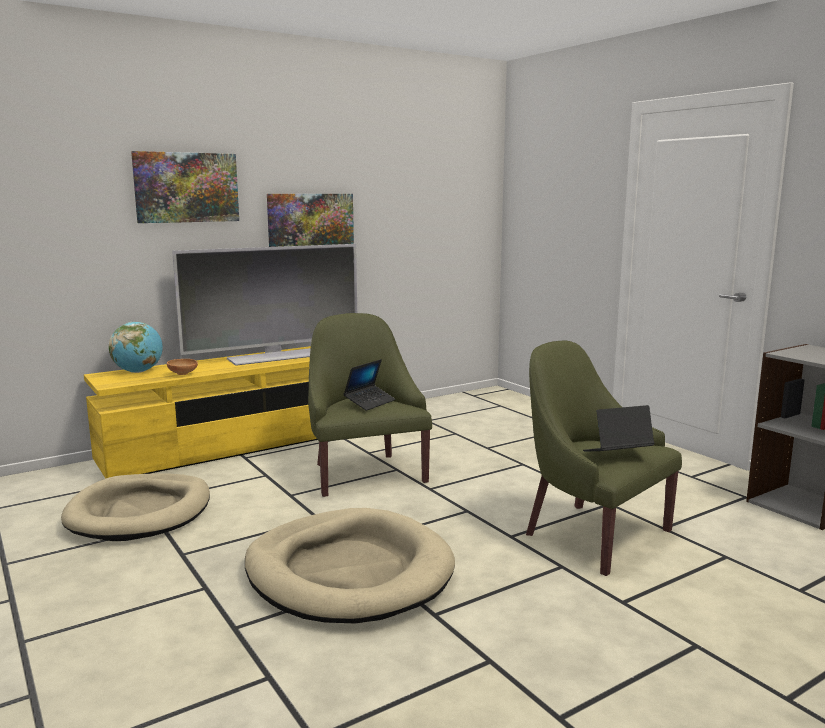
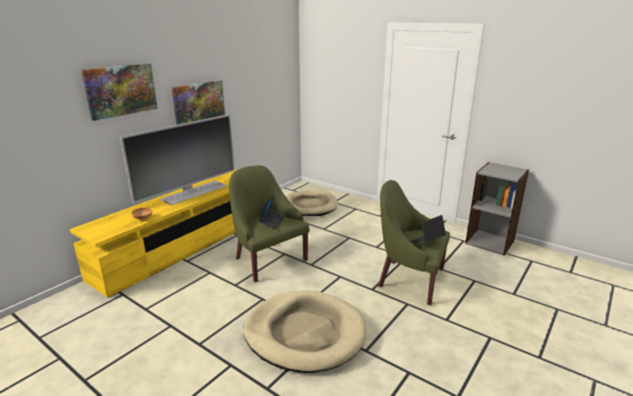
camera: 20 degrees left, 10 degrees up
(138, 372) = (109, 221): globe -> none
(140, 512) = (148, 318): beige dog bed -> beige dog bed (310, 205)

